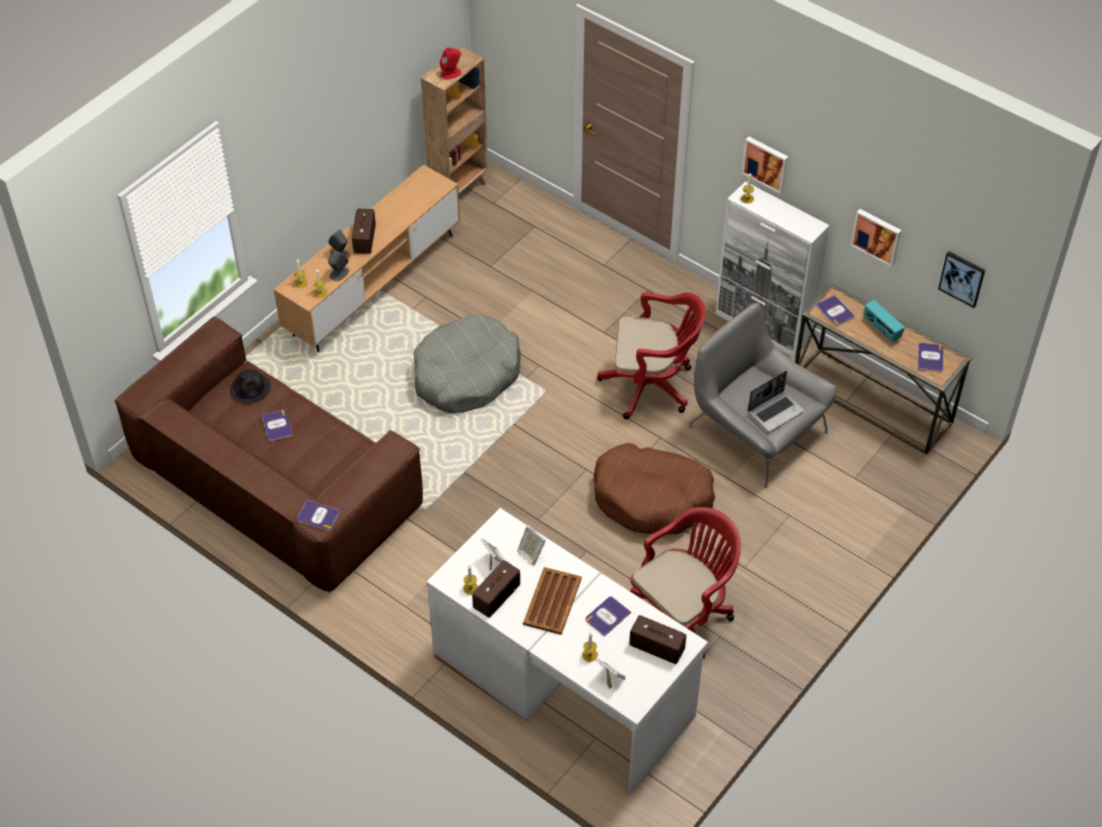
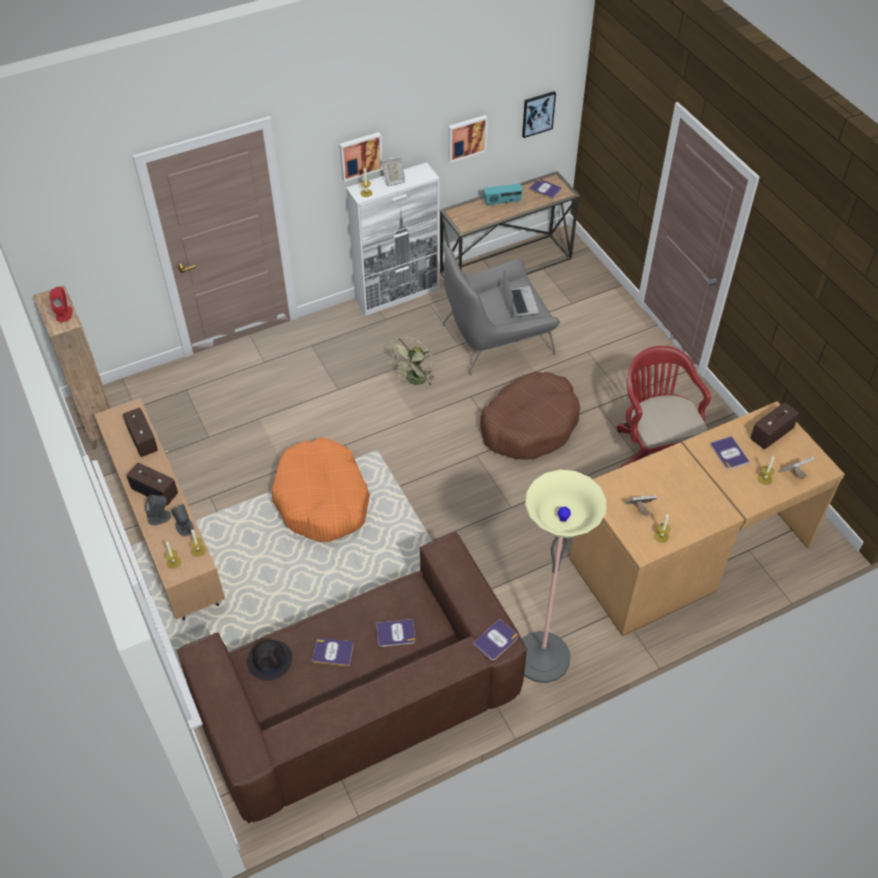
camera: 65 degrees left, 0 degrees up
(379, 600) = (542, 657): none -> floor lamp
(466, 374) = (322, 499): grey dog bed -> orange dog bed
(496, 595) = (677, 520): radio -> radio (141, 439)
(530, 553) = (641, 480): picture frame -> picture frame (393, 181)
(553, 601) = (698, 483): brown tray -> none
(564, 684) = (688, 551): white desk -> brown desk
(652, 386) = (414, 381): red office chair -> green fan
(834, 311) = (469, 218): book -> book (395, 633)

